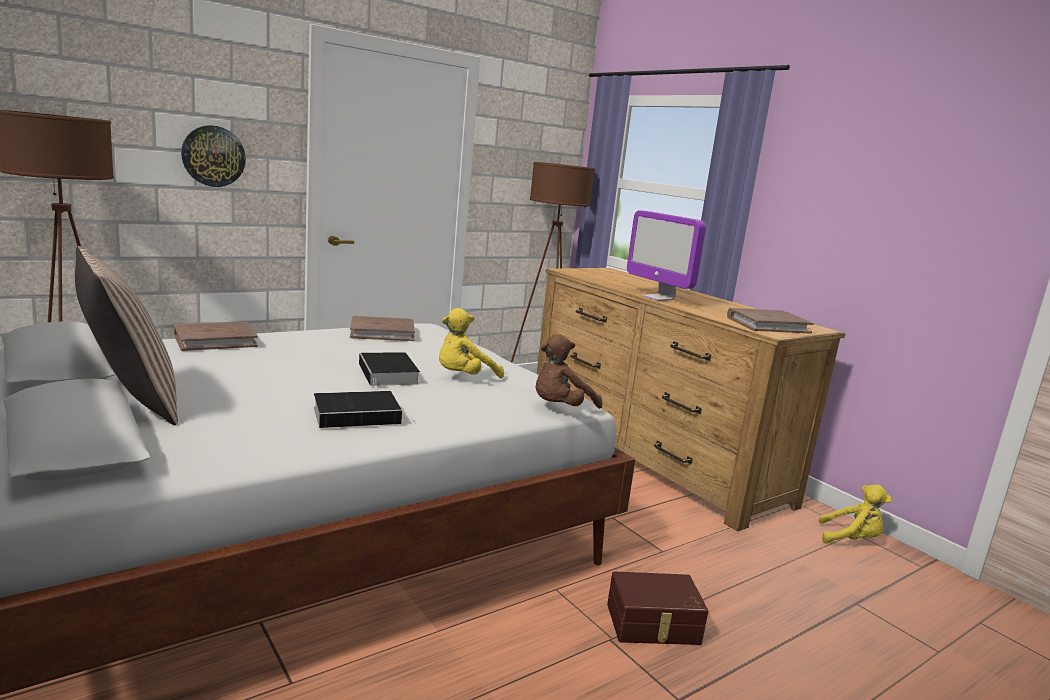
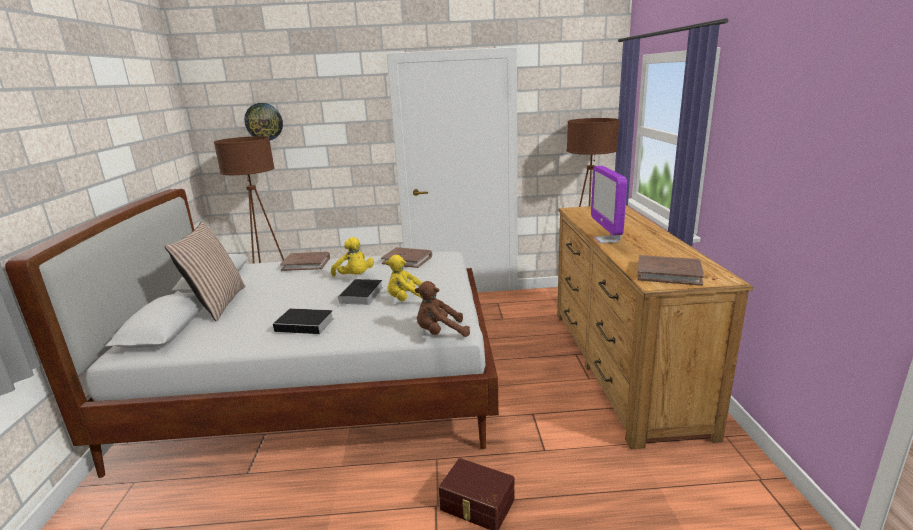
camera: 35 degrees right, 5 degrees up
(213, 156) = (336, 147): wall clock -> wall clock (264, 122)
(851, 539) = (746, 485): yellow plush toy -> yellow plush toy (354, 277)

